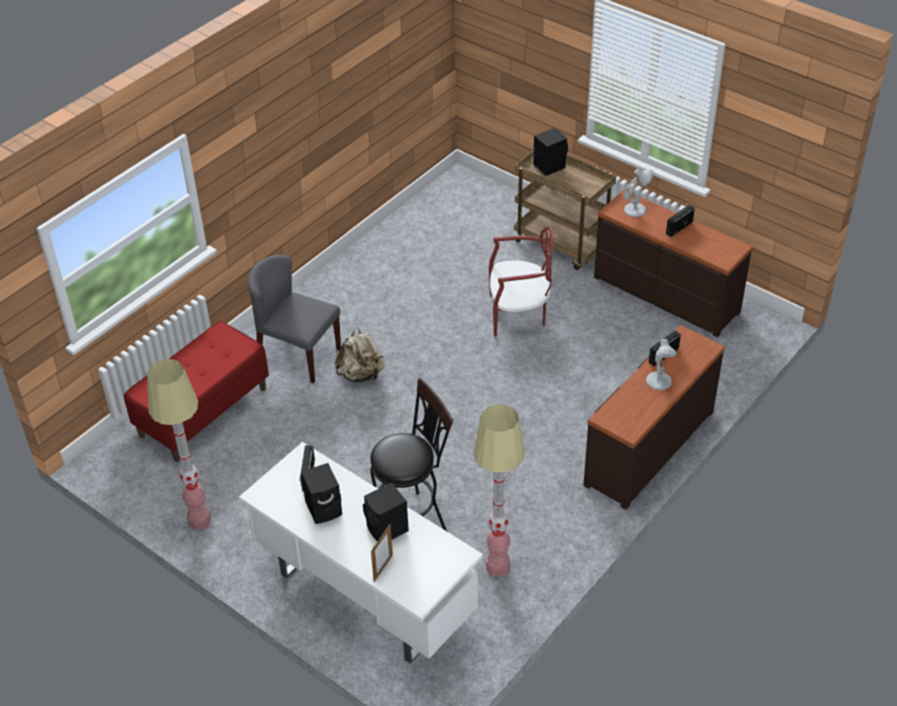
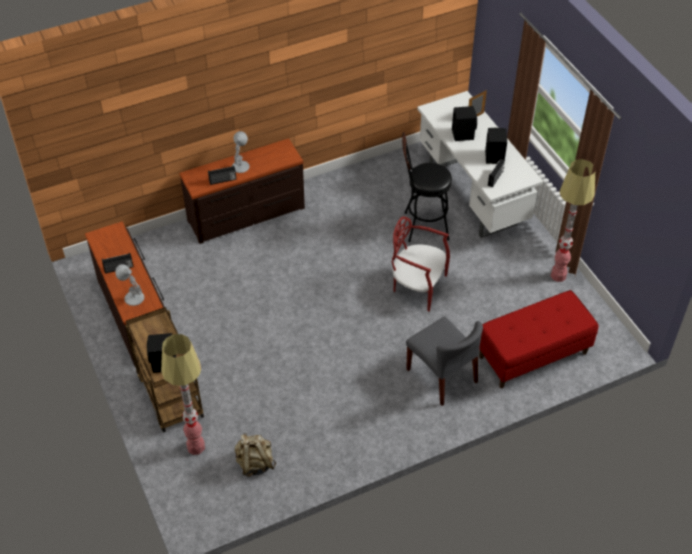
camera: 155 degrees left, 5 degrees up
(361, 374) = (402, 340): beige backpack -> beige backpack (255, 463)
(497, 567) = (387, 184): floor lamp -> floor lamp (196, 447)
(518, 313) = (253, 345): red chair -> red chair (417, 286)

